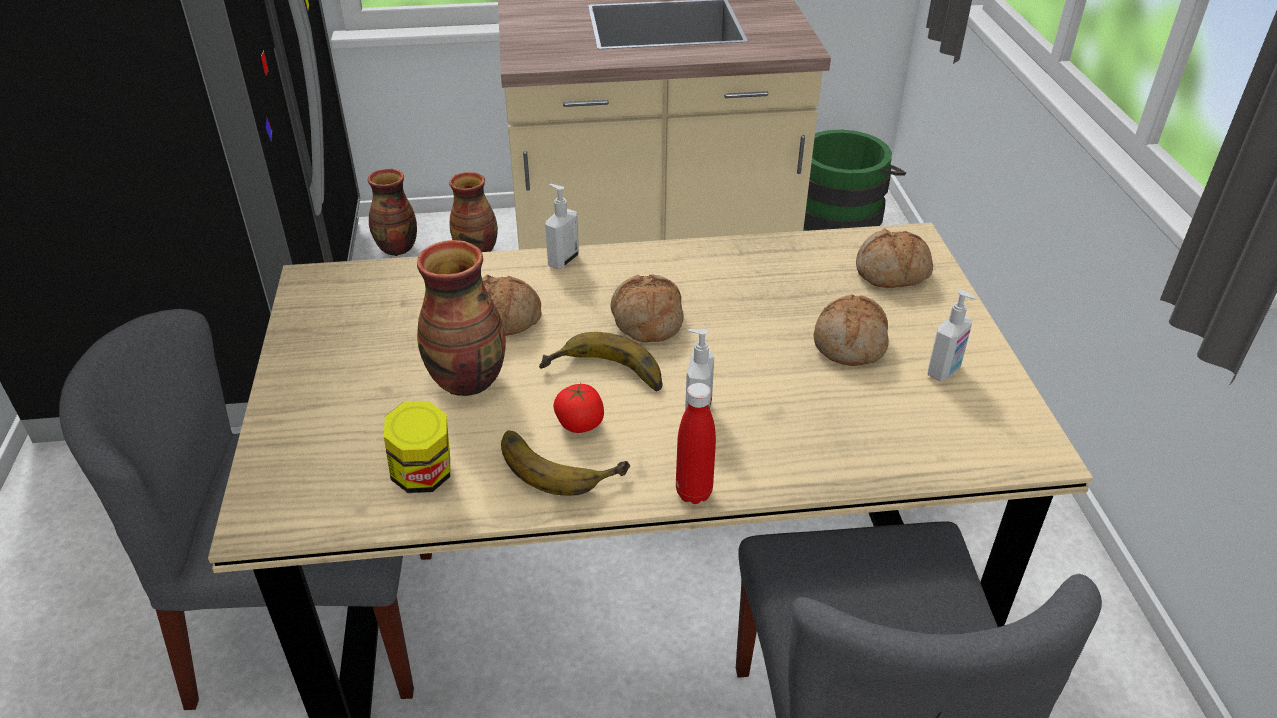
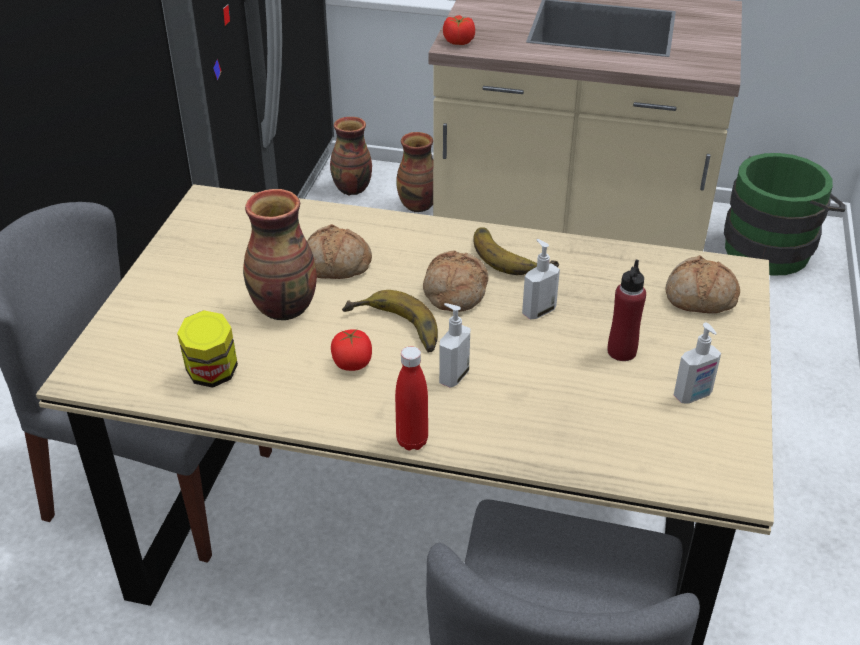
camera: 20 degrees right, 0 degrees up
(526, 58) = (458, 41): none -> tomato
(560, 461) = (321, 389): banana -> banana (512, 254)
(562, 260) = (412, 226): soap dispenser -> soap dispenser (538, 311)
(851, 343) = (621, 351): bread -> red bottle

